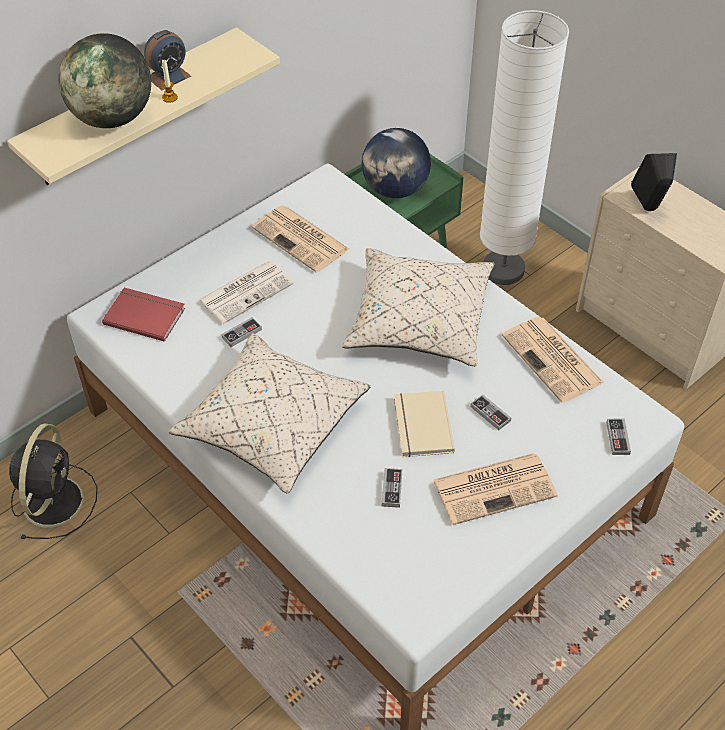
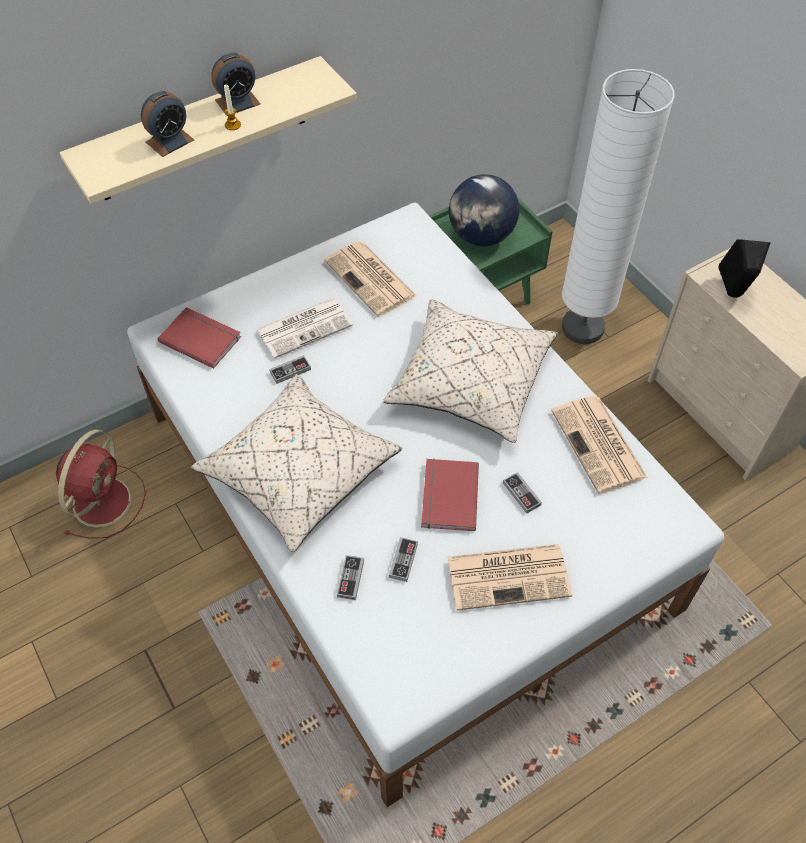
camera: 10 degrees right, 5 degrees up
(54, 499) = (103, 499): black fan -> red fan
(113, 118) = (169, 141): globe -> alarm clock
(420, 426) = (447, 496): beige book -> red book
(617, 438) = (649, 541): game controller -> game controller (350, 578)

